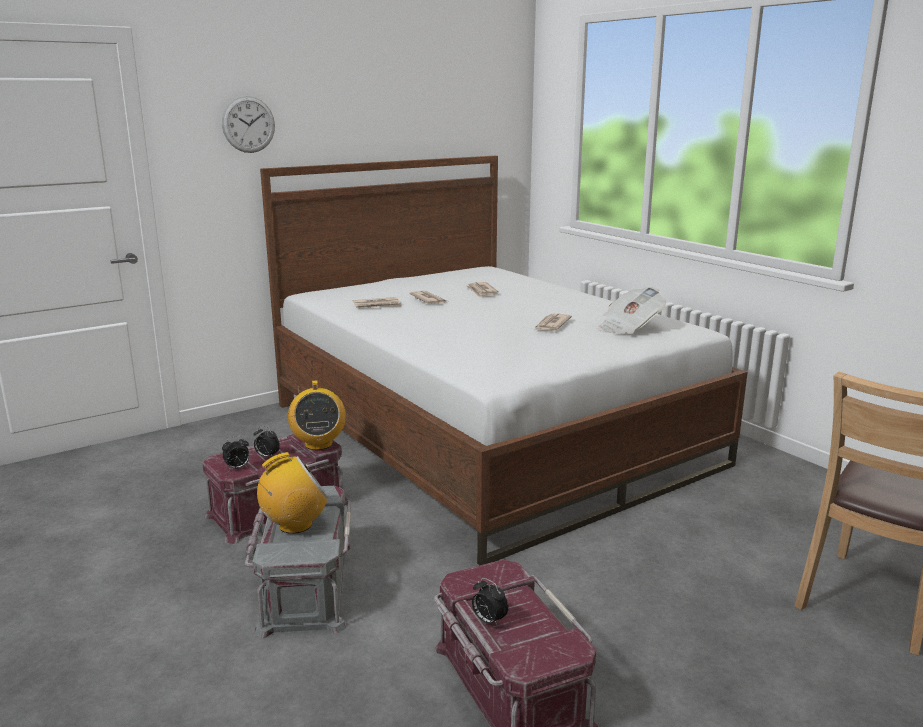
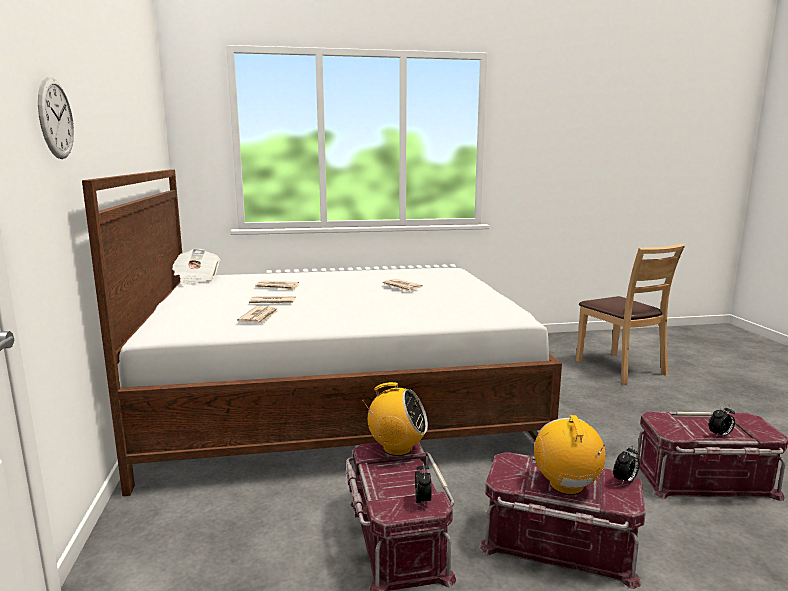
camera: 65 degrees left, 5 degrees down
(267, 456) = (398, 482): alarm clock -> alarm clock (625, 481)
(304, 586) = (558, 545): grey storage box -> red storage box
(629, 328) = (432, 276): newspaper -> newspaper (196, 279)

